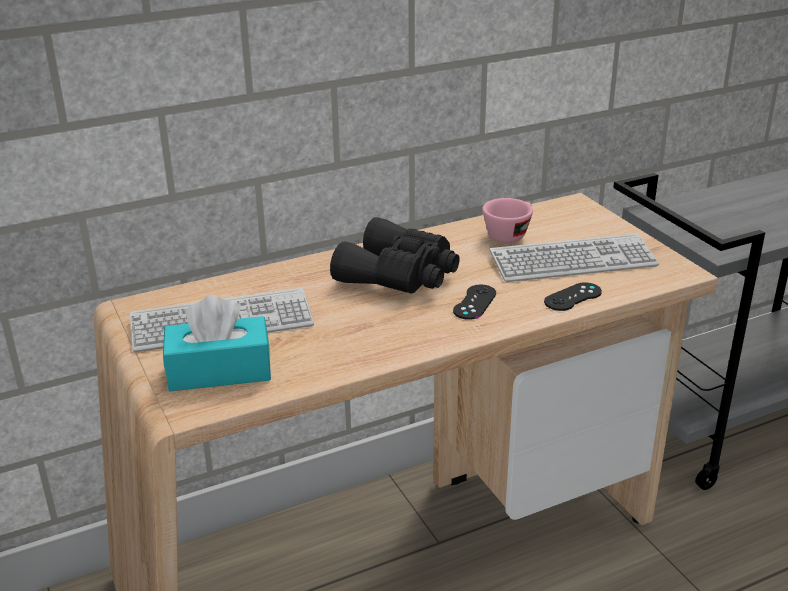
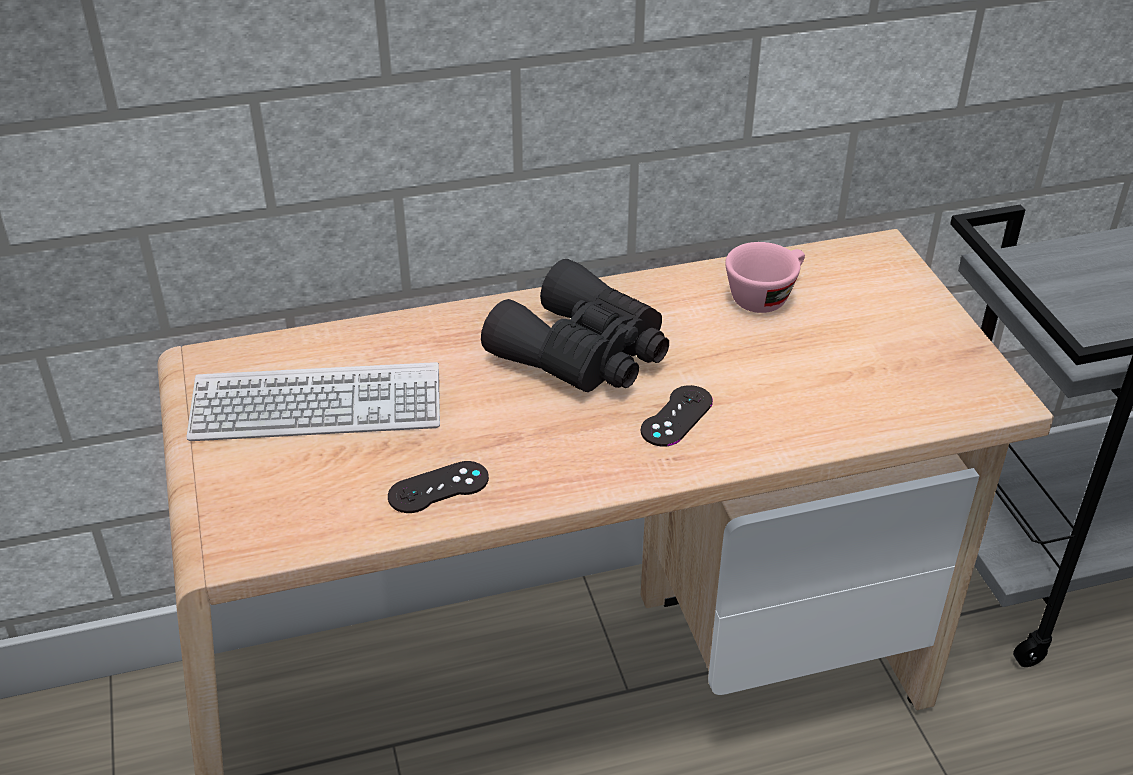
camera: 10 degrees right, 10 degrees up
(219, 371) = (292, 490): turquoise tissue box -> none
(573, 261) = (843, 358): keyboard -> none
(573, 297) = (822, 425): black game controller -> black game controller (438, 488)

